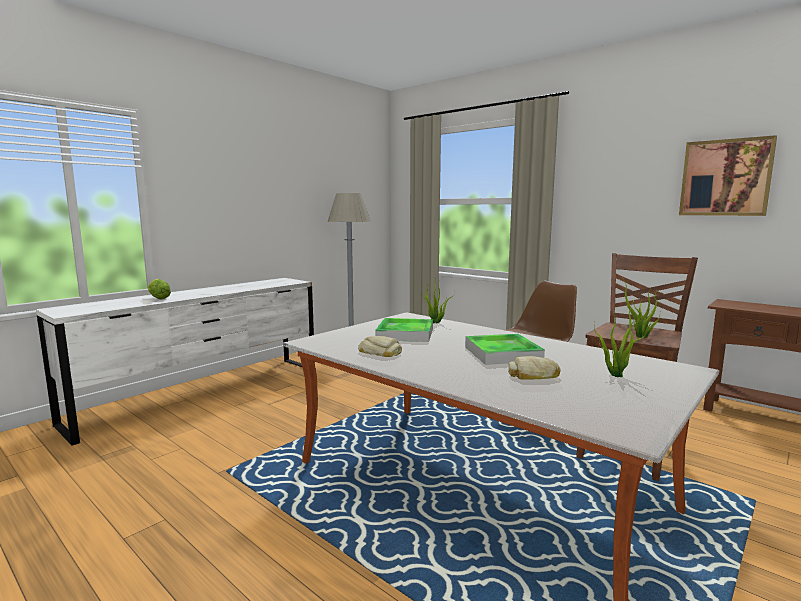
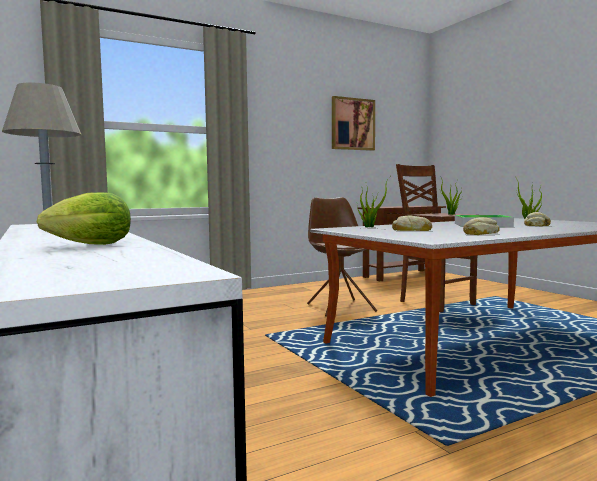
camera: 70 degrees left, 5 degrees down
(405, 334) = (412, 230): tray -> bread

